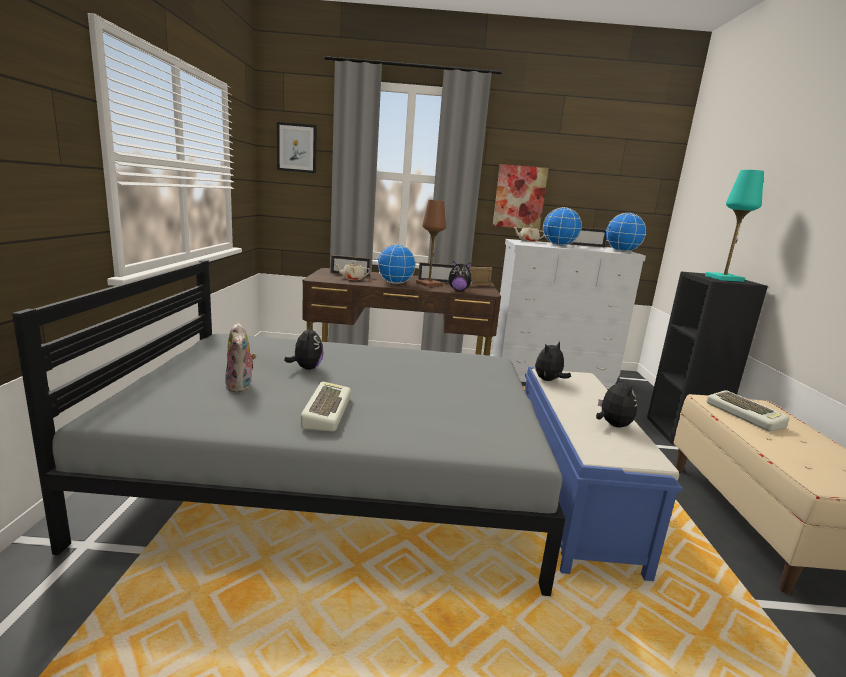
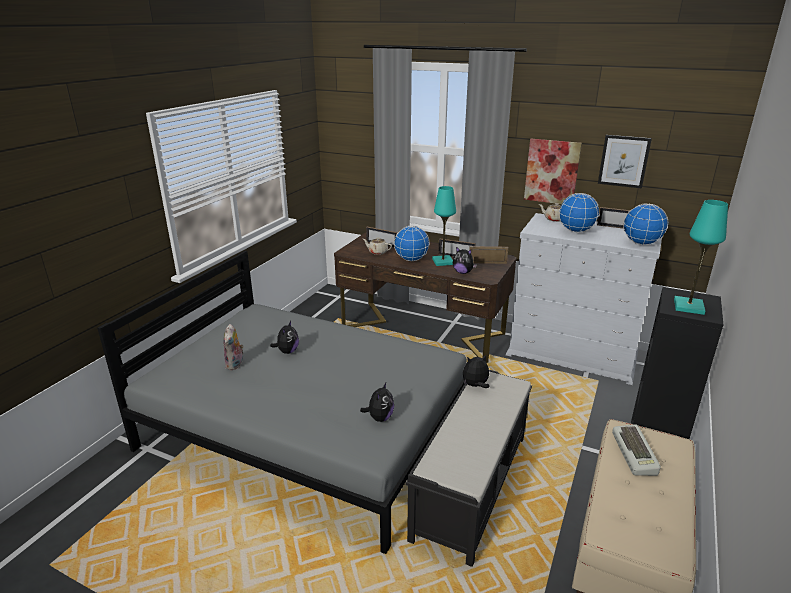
camera: 25 degrees right, 10 degrees up
(297, 148) = (348, 123): picture -> picture (624, 161)
(325, 411) = (270, 396): keyboard -> none
(429, 284) = (443, 262): brown table lamp -> turquoise table lamp
(570, 495) = (472, 484): blue bench -> black bench
(612, 425) = (477, 442): plush toy -> plush toy (379, 418)

